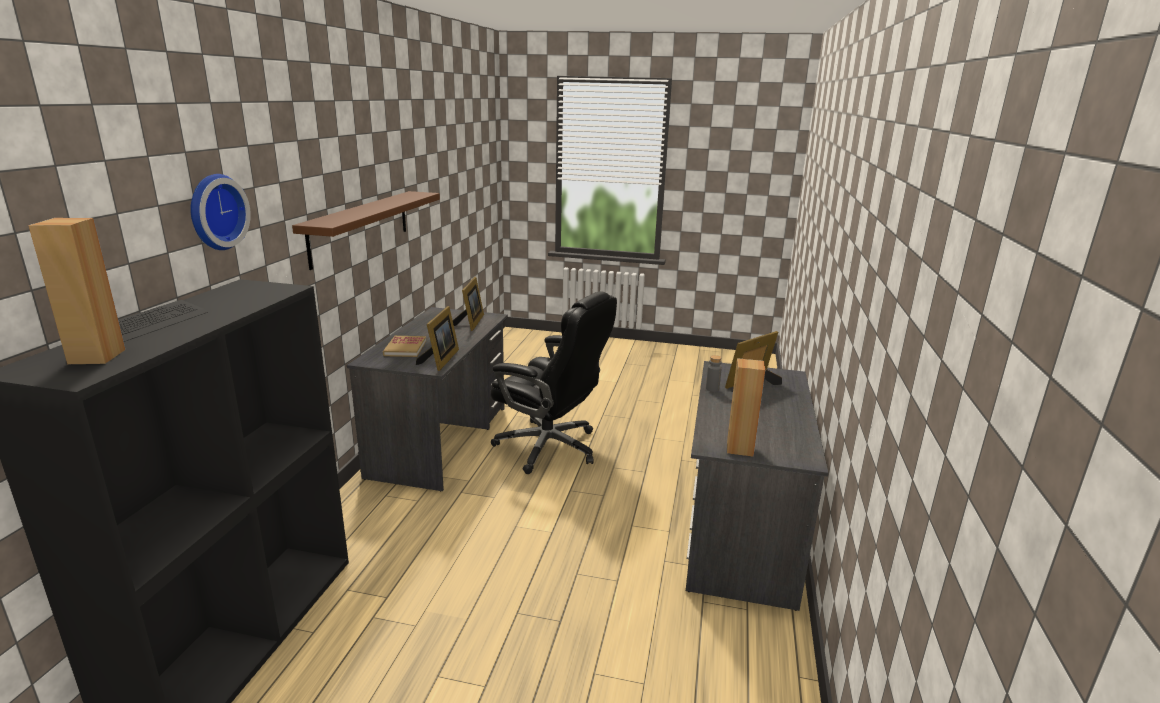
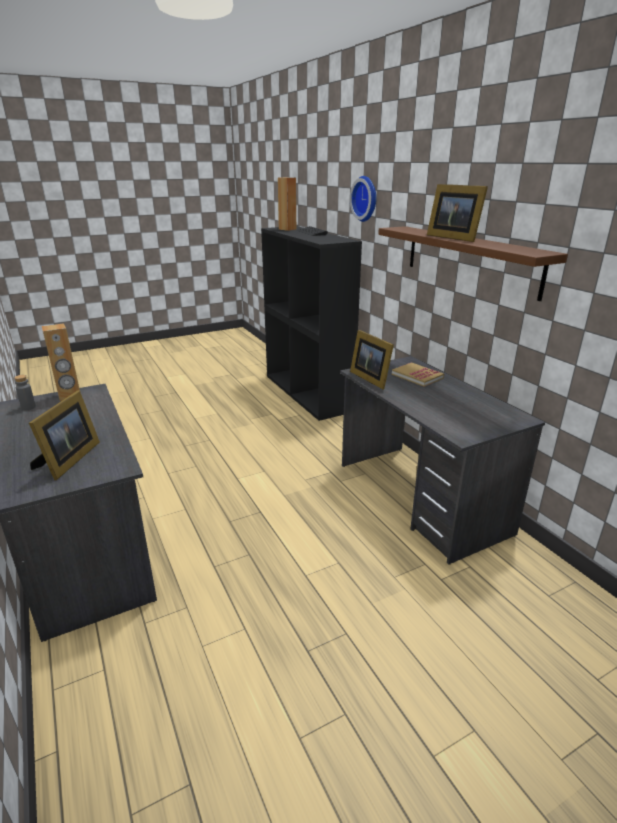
camera: 140 degrees right, 5 degrees up
(470, 323) = (453, 418): picture frame -> picture frame (452, 237)
(550, 447) = (331, 543): black office chair -> none
(712, 389) = (112, 436): grey bottle -> grey bottle (28, 407)

